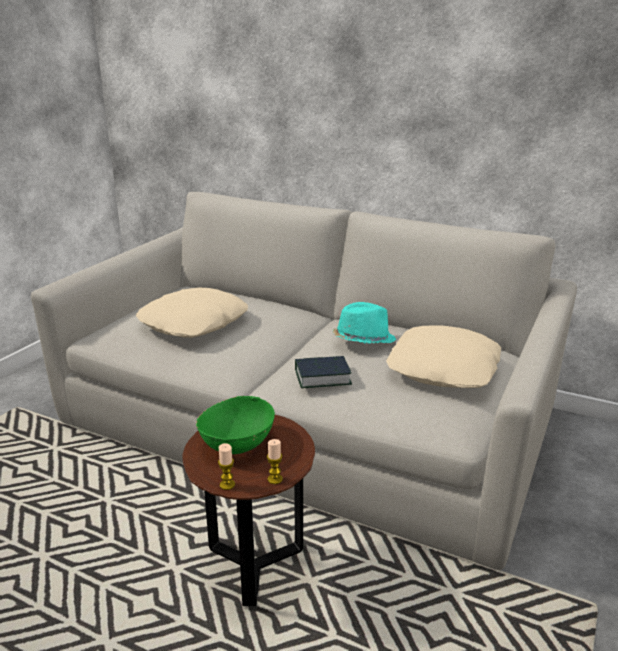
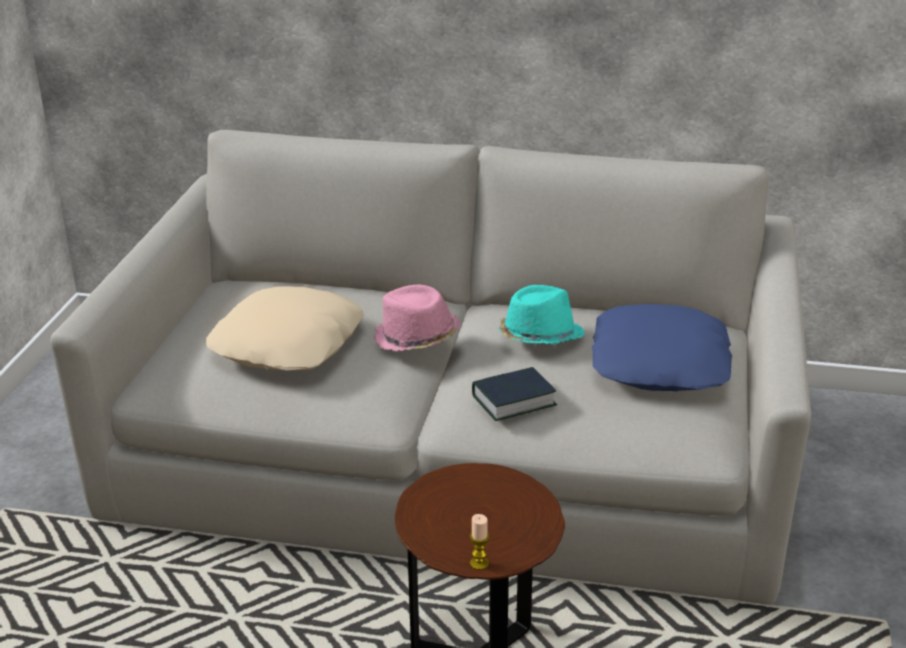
camera: 15 degrees left, 5 degrees up
(237, 443) = (459, 509): green bowl -> none
(275, 479) = (531, 546): candle -> none
(278, 330) = (416, 338): none -> pink hat
(444, 368) = (661, 363): beige pillow -> blue pillow

